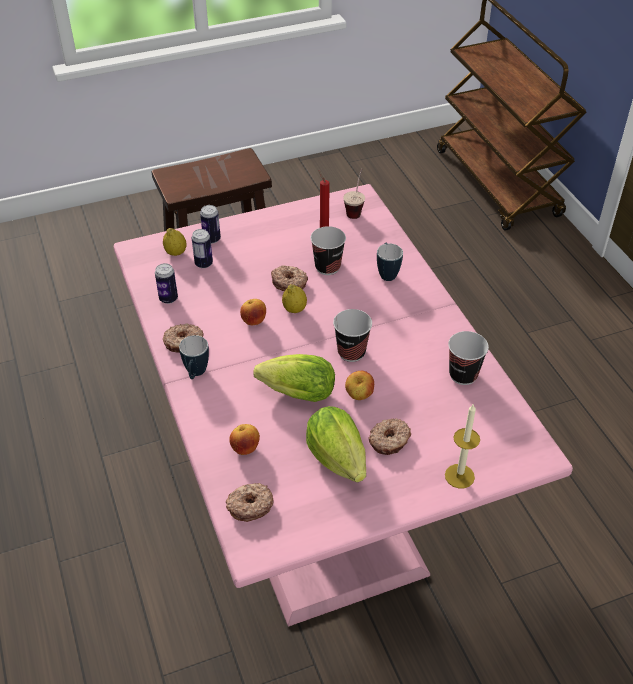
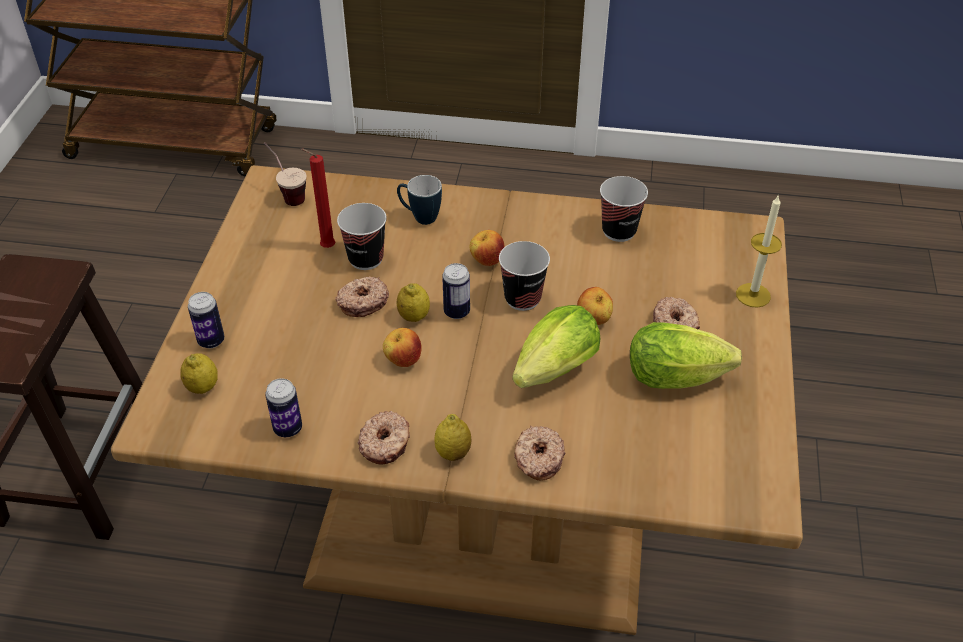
camera: 60 degrees left, 0 degrees up
(195, 374) = (453, 452): mug -> lemon
(203, 264) = (252, 367): can -> can (456, 312)
(245, 448) = (610, 451): apple -> apple (487, 261)
(250, 505) = (700, 481): donut -> donut (538, 458)
(316, 497) = (481, 525): pink dining table -> brown dining table

